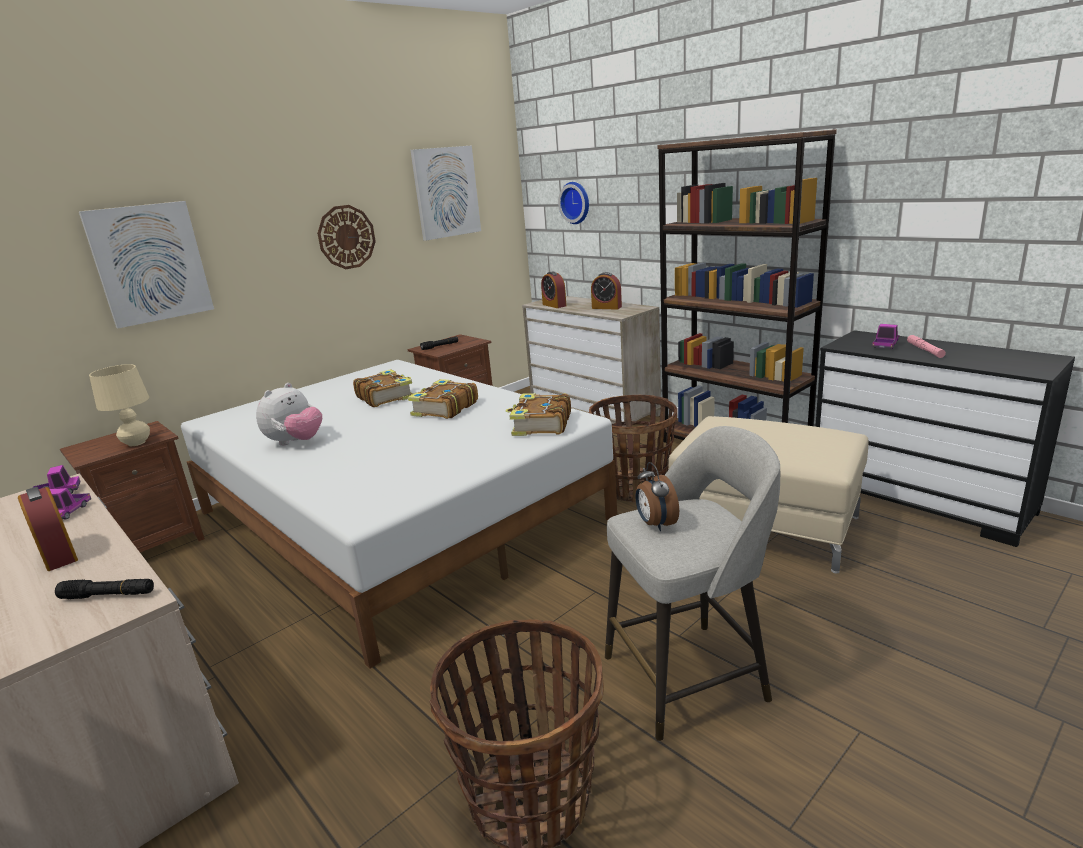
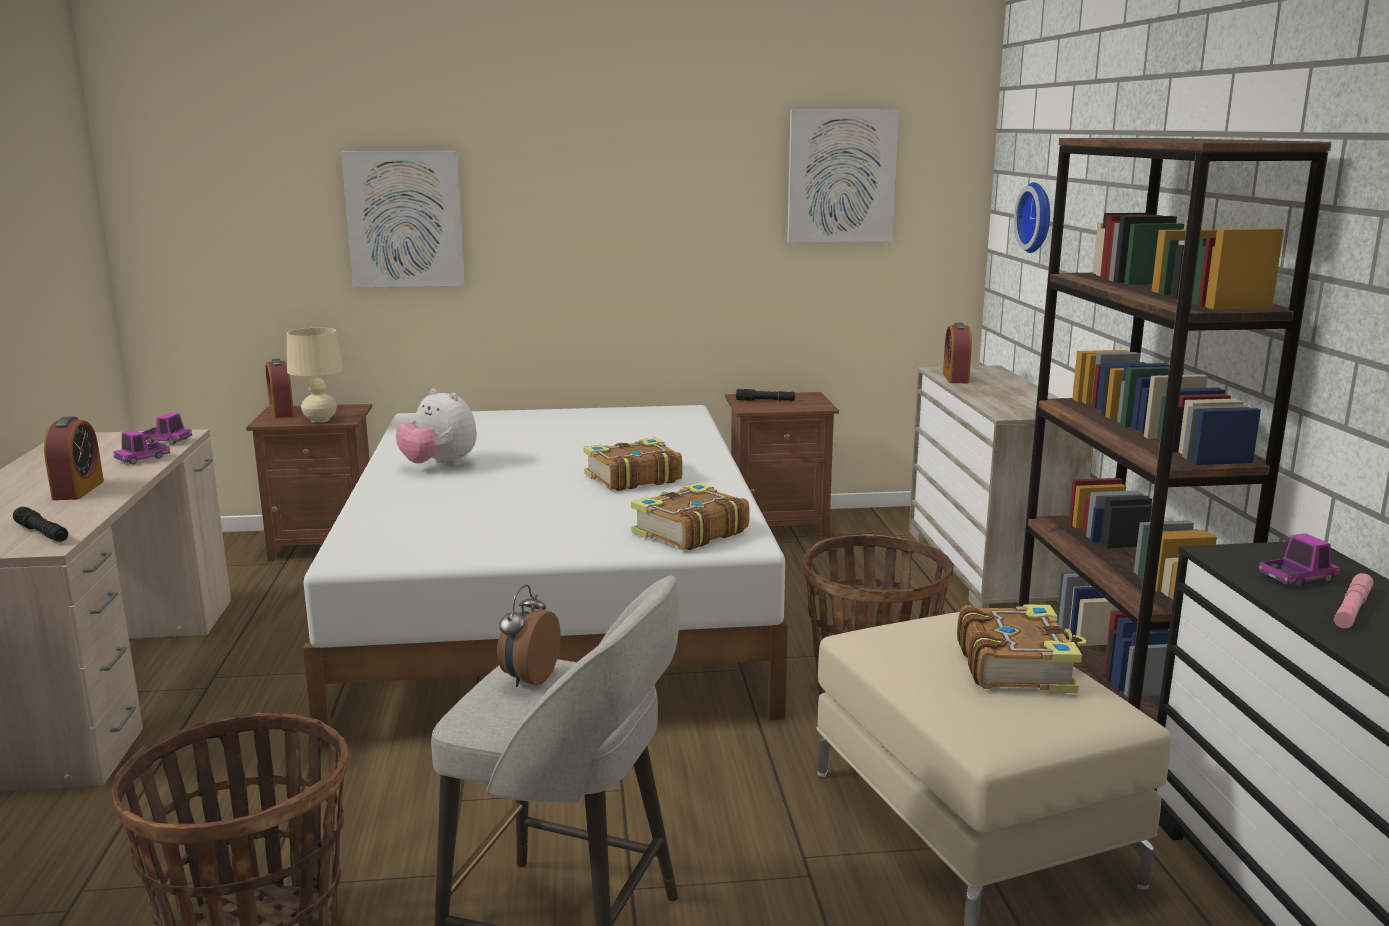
camera: 35 degrees right, 5 degrees down
(295, 442) = (439, 465): plush toy -> plush toy turned 60 degrees clockwise
(346, 237) = (664, 221): wall clock -> none
(385, 397) = (604, 445): book -> book (1016, 665)
(606, 307) = (1016, 399): alarm clock -> alarm clock (281, 412)

